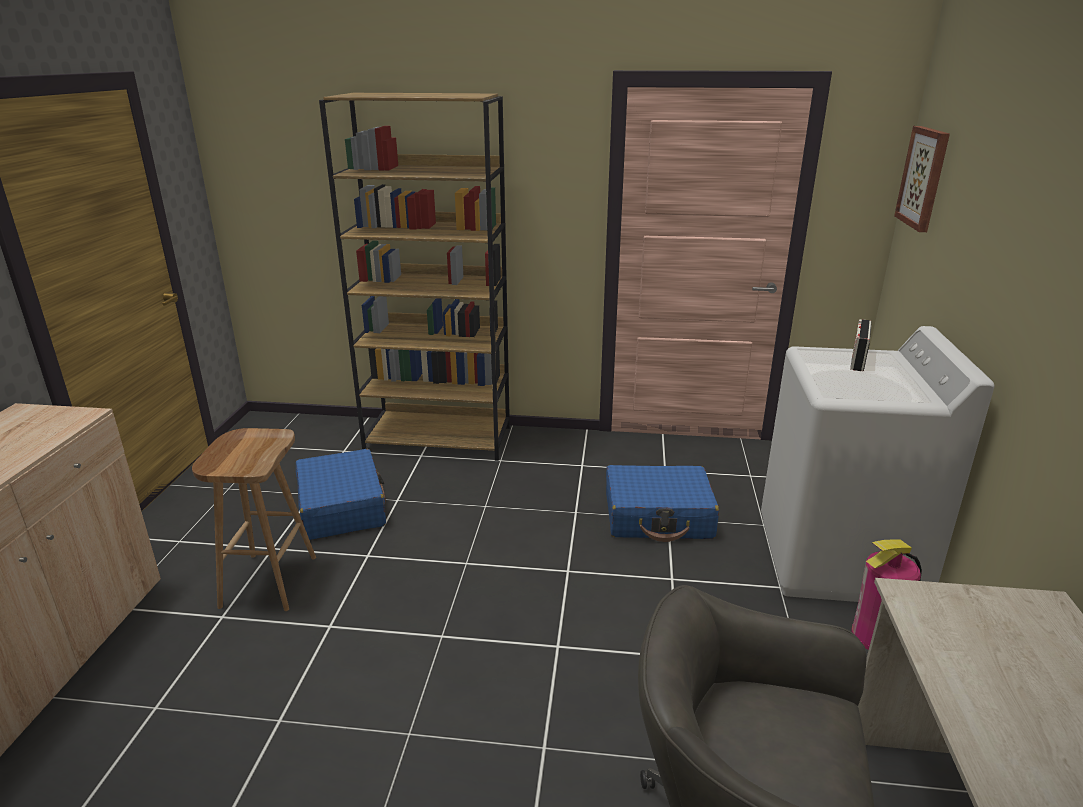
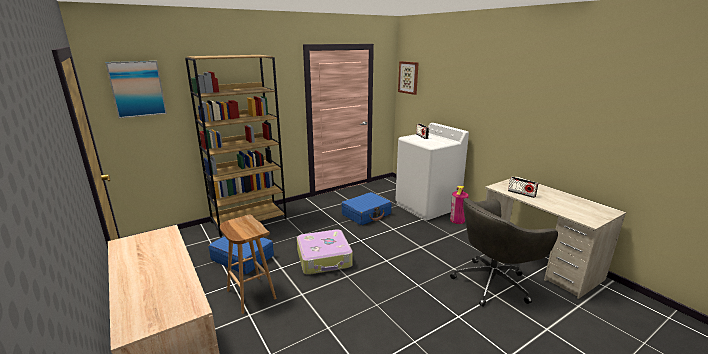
camera: 40 degrees left, 5 degrees down
(273, 151) = (137, 89): none -> picture
(452, 576) = (324, 259): none -> suitcase
(964, 659) = (521, 193): none -> radio

